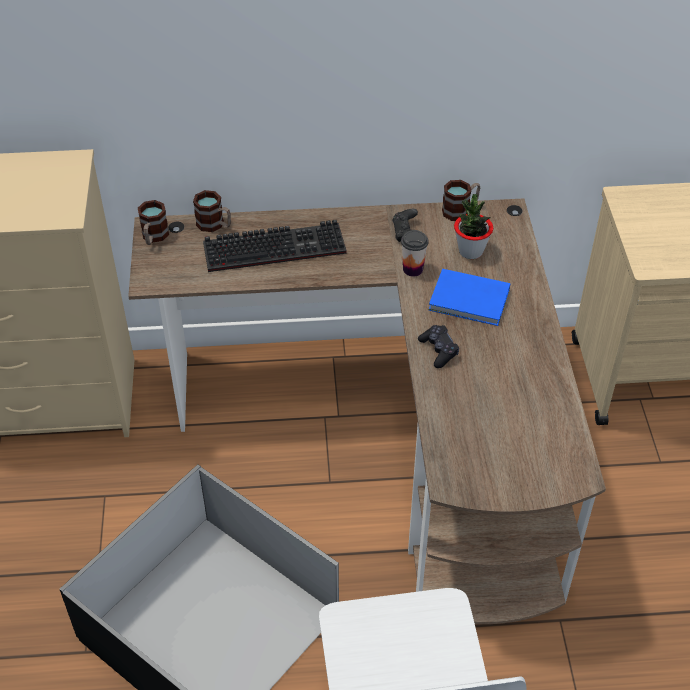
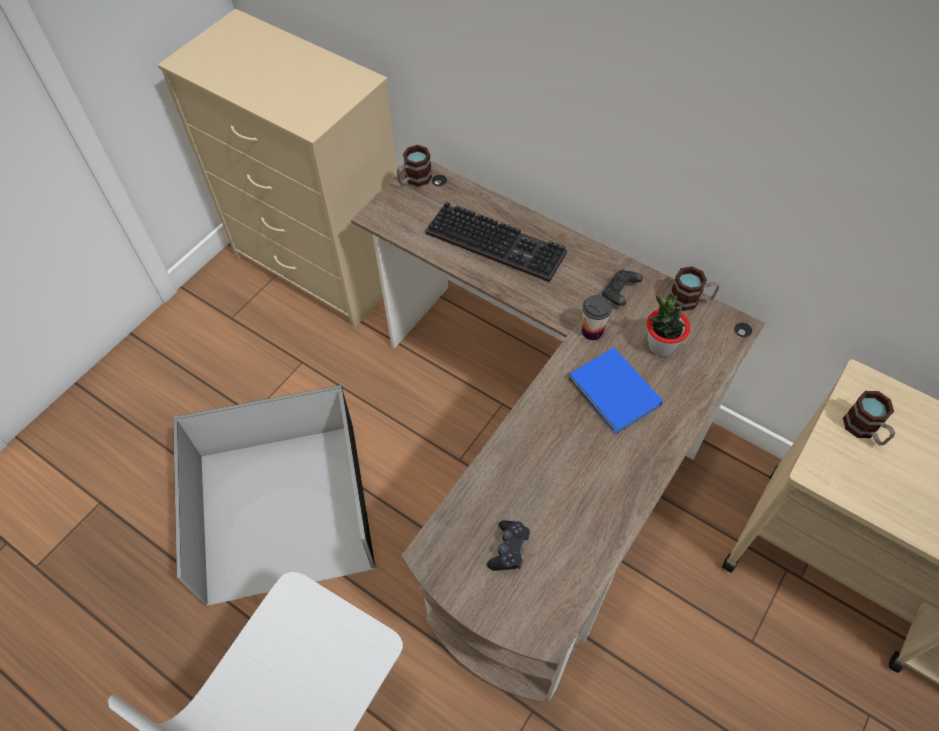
camera: 40 degrees right, 10 degrees up
(215, 225) = (469, 195): mug -> mug (864, 430)
(438, 350) = (540, 422): black game controller -> black game controller (509, 549)

